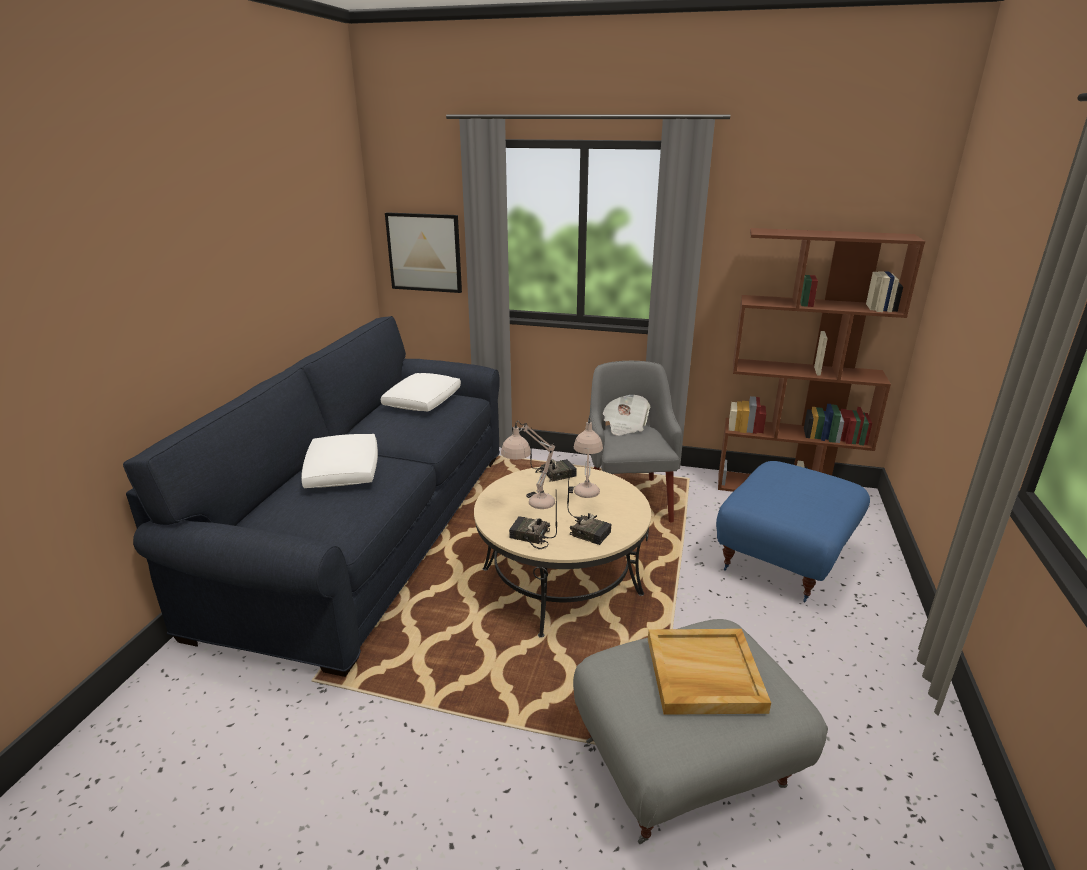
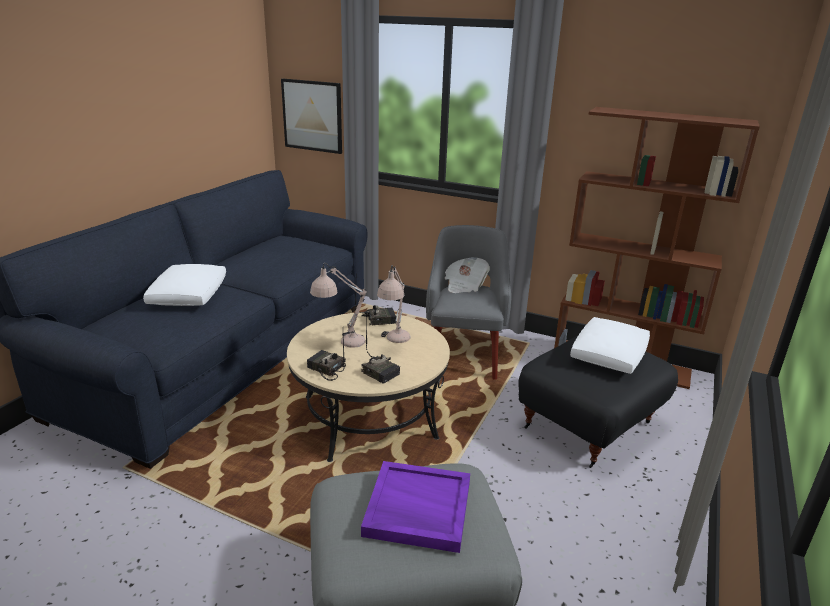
camera: 10 degrees right, 0 degrees up
(423, 402) = (289, 246): white pillow -> white pillow (609, 355)
(703, 675) = (417, 509): beige tray -> purple tray
(786, 559) = (590, 426): blue ottoman -> black ottoman

